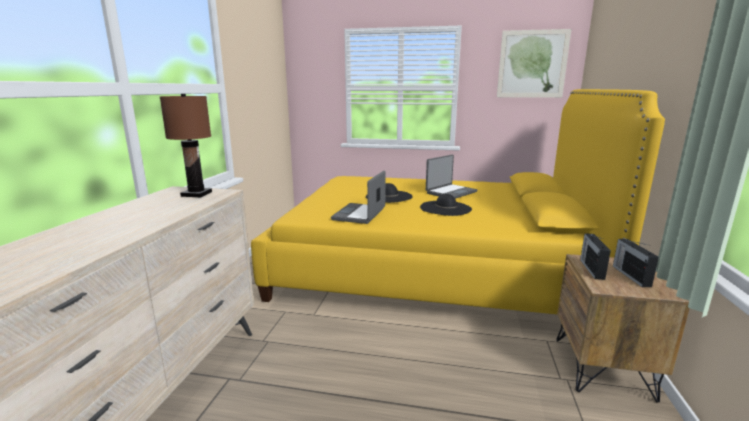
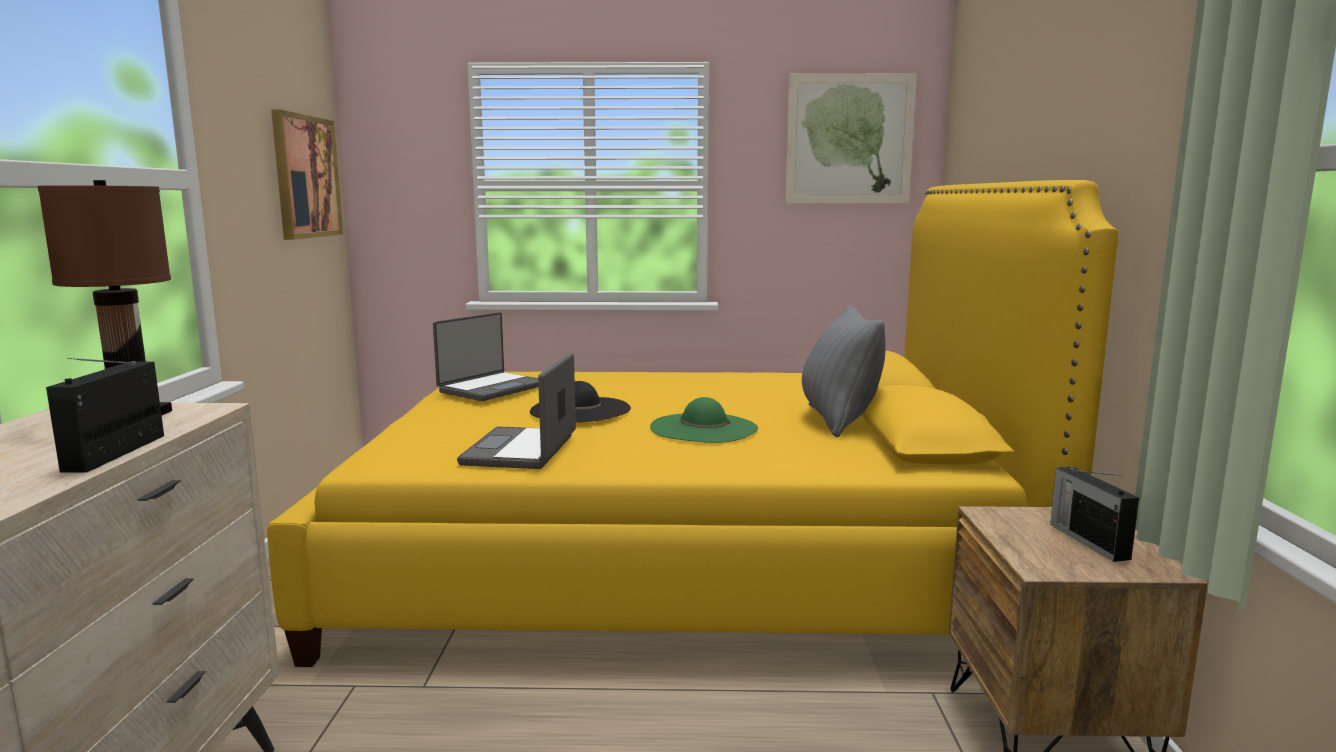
camera: 10 degrees left, 5 degrees down
(271, 85) = (305, 177): none -> picture
(445, 208) = (703, 428): black hat -> green hat
(450, 192) = (708, 396): laptop -> laptop (491, 388)
(513, 207) = (838, 420): none -> grey pillow
(591, 269) = (1013, 532): radio -> radio (118, 452)

